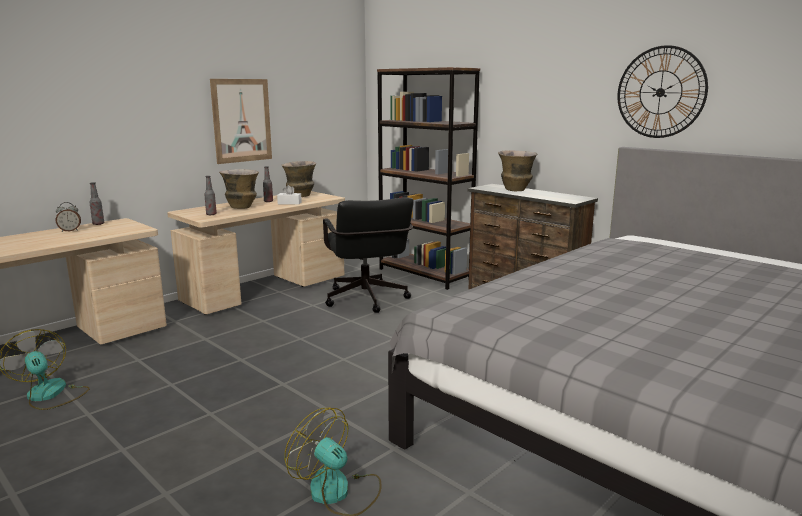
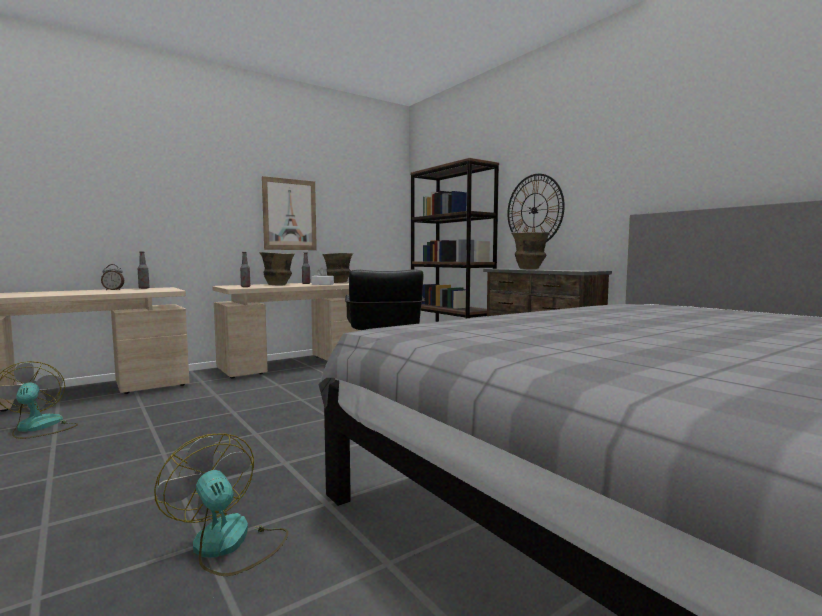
camera: 10 degrees right, 10 degrees down
(660, 92) = (672, 154): wall clock -> wall clock (534, 210)

